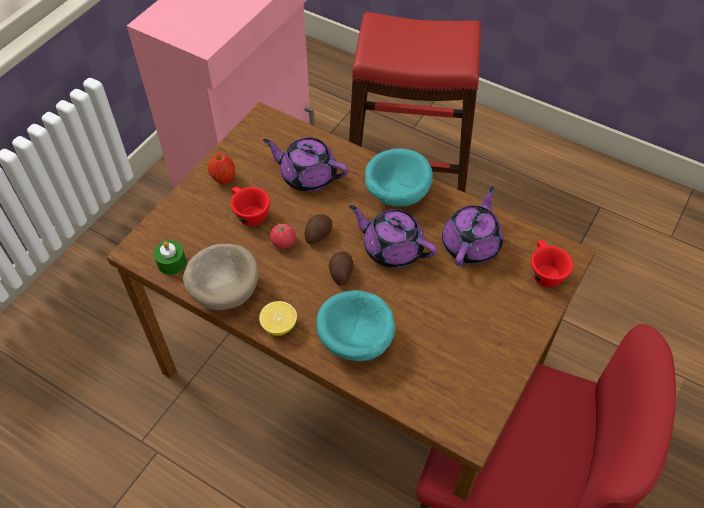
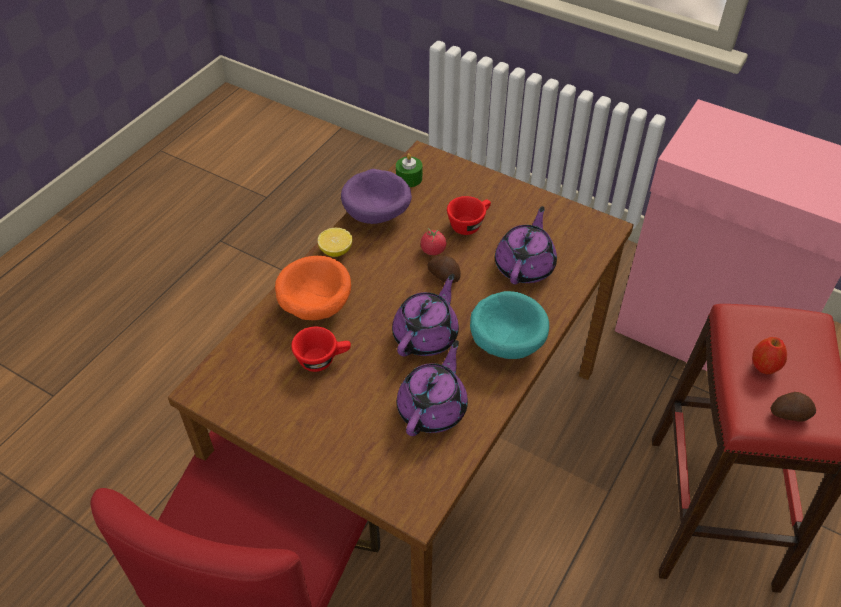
camera: 90 degrees right, 5 degrees down
(223, 179) = (514, 203): apple -> apple (764, 366)
(225, 289) = (378, 214): beige bowl -> purple bowl
(340, 273) = (395, 294): potato -> potato (789, 413)
(356, 340) = (314, 306): turquoise bowl -> orange bowl
(471, 244) = (433, 408): purple teapot -> purple teapot turned 90 degrees counterclockwise
(544, 272) = (391, 478): red cup -> red cup (323, 359)

